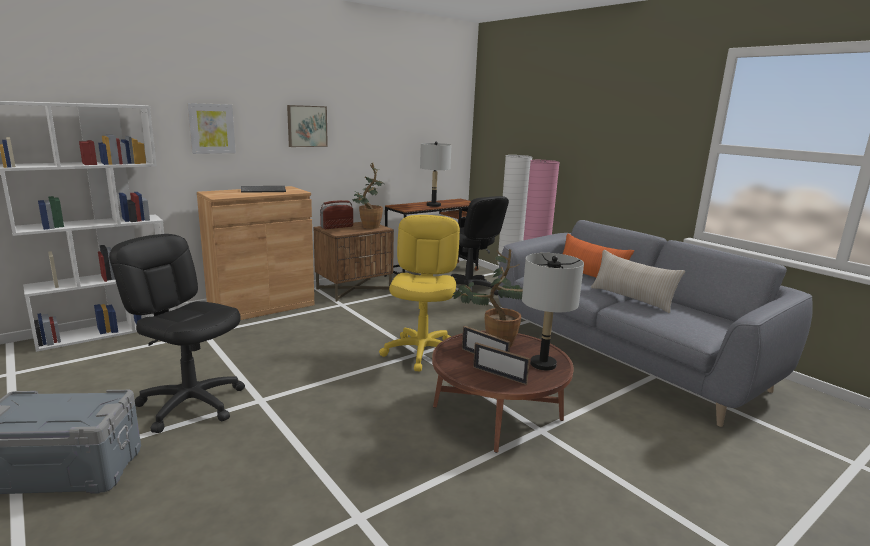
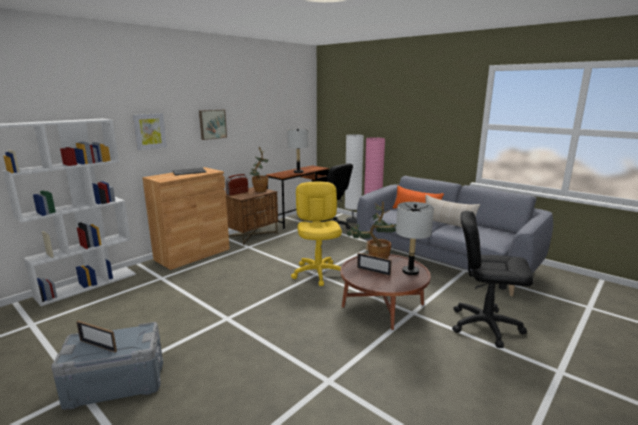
camera: 10 degrees left, 0 degrees up
(191, 404) = (180, 327): black office chair -> black office chair (485, 326)
(499, 375) = (388, 281): picture frame -> picture frame (98, 345)

